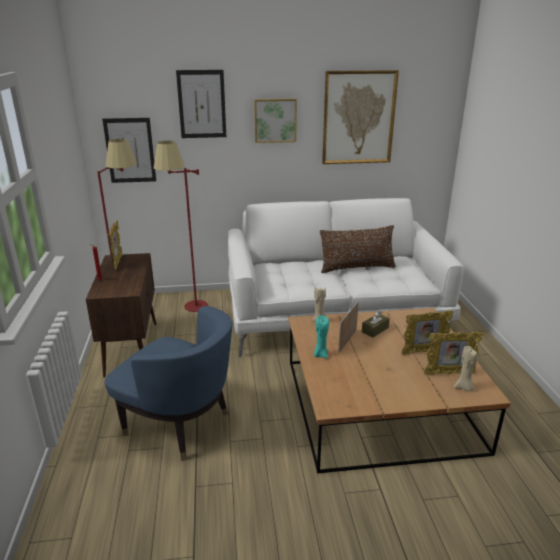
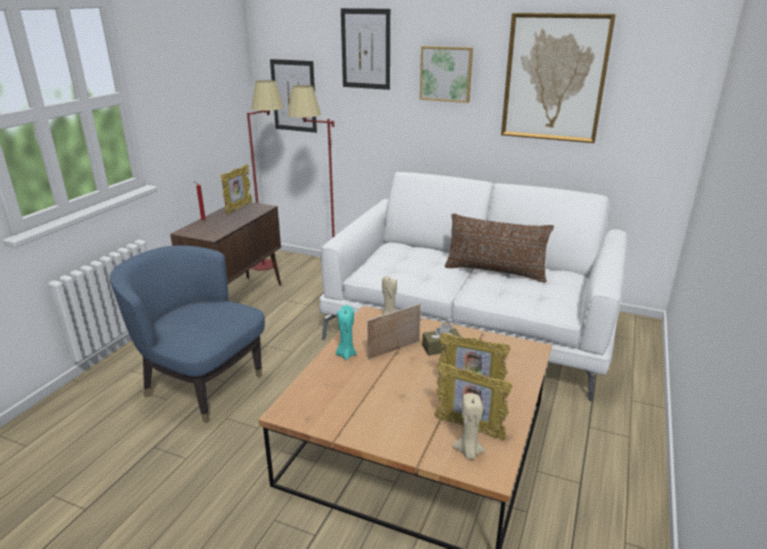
camera: 30 degrees right, 0 degrees up
(179, 424) = (201, 384): blue armchair -> blue armchair turned 150 degrees clockwise

